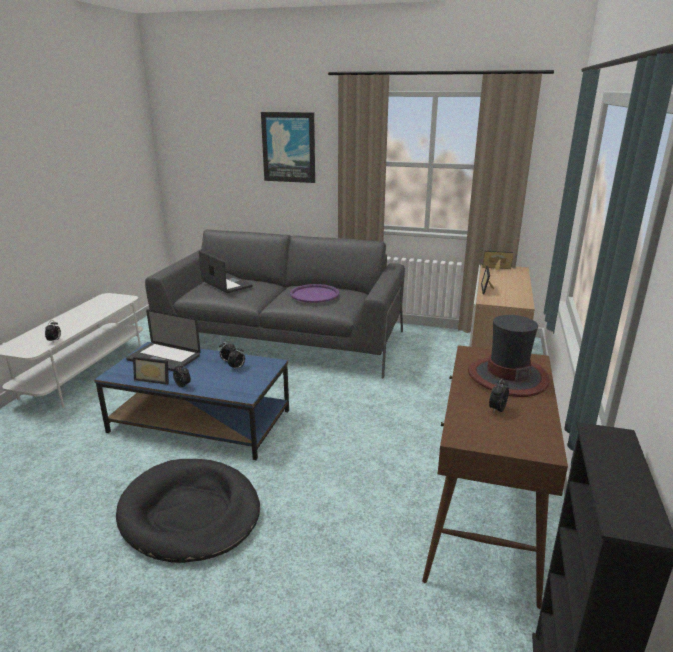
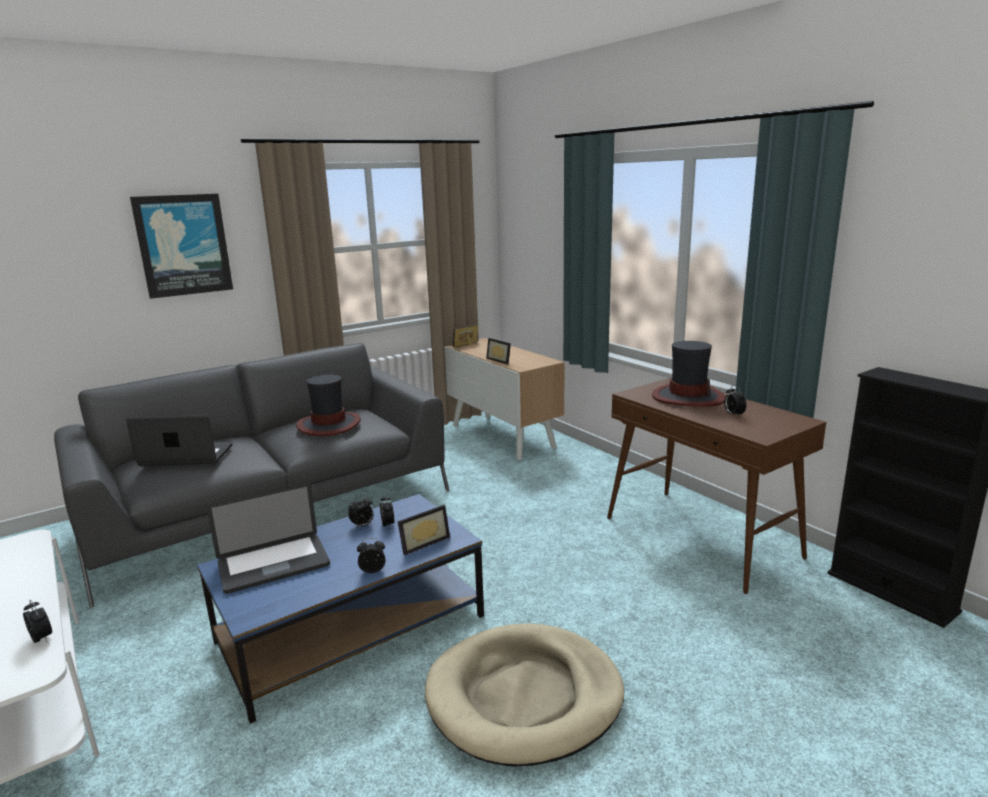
camera: 50 degrees left, 5 degrees down
(154, 379) = (320, 586): picture frame -> picture frame (422, 542)
(190, 513) = (524, 697): black dog bed -> beige dog bed
(314, 294) = (329, 425): purple tray -> hat

